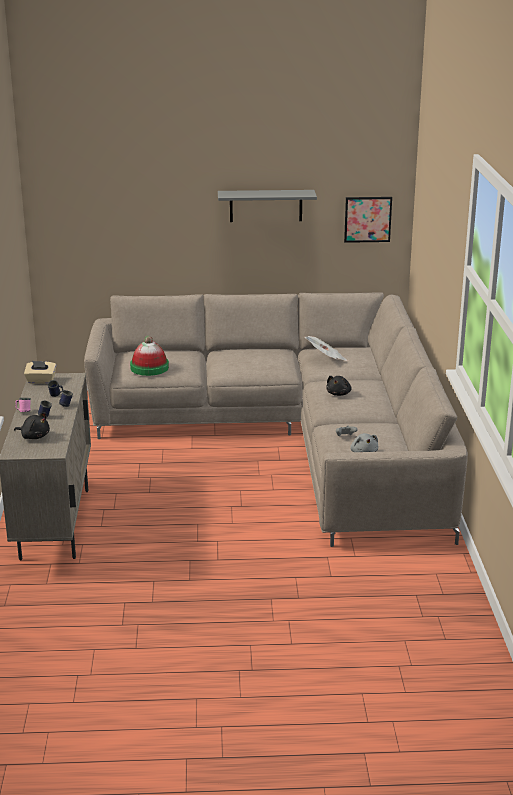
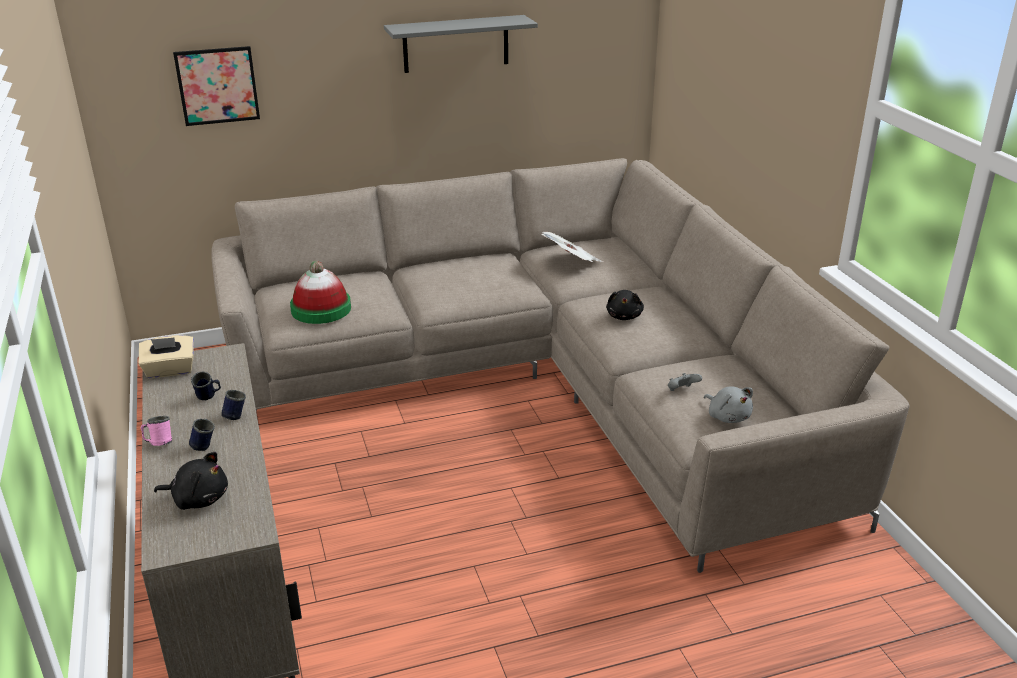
camera: 15 degrees left, 5 degrees up
(367, 219) = (598, 54): picture -> picture (217, 85)

